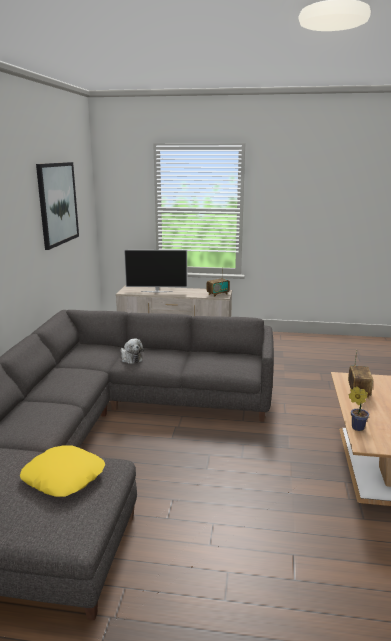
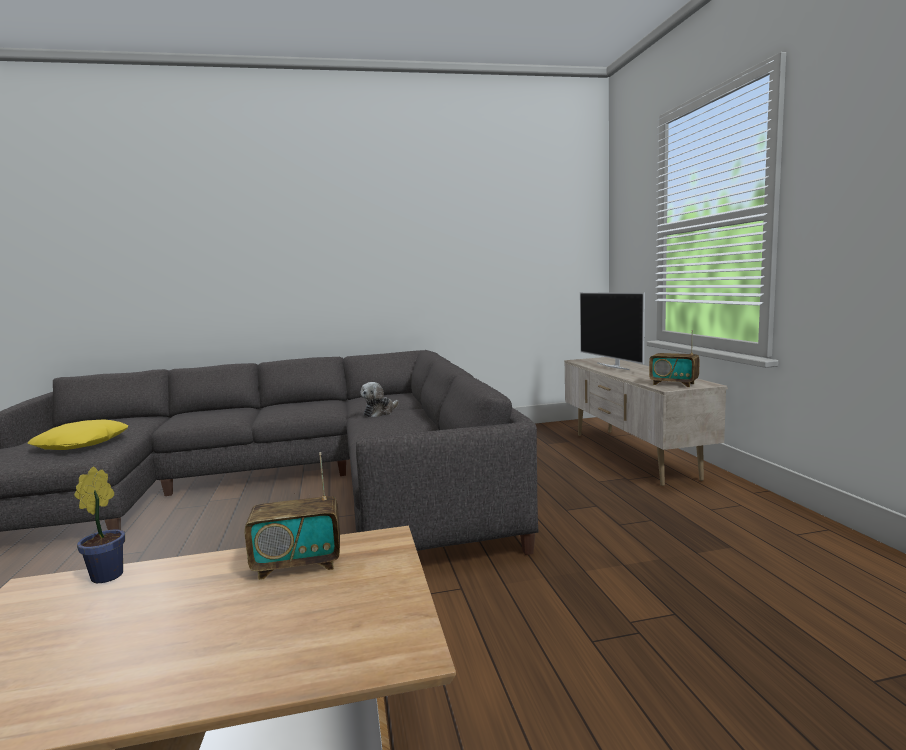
camera: 70 degrees right, 10 degrees down
(57, 203) = (478, 222): picture -> none

